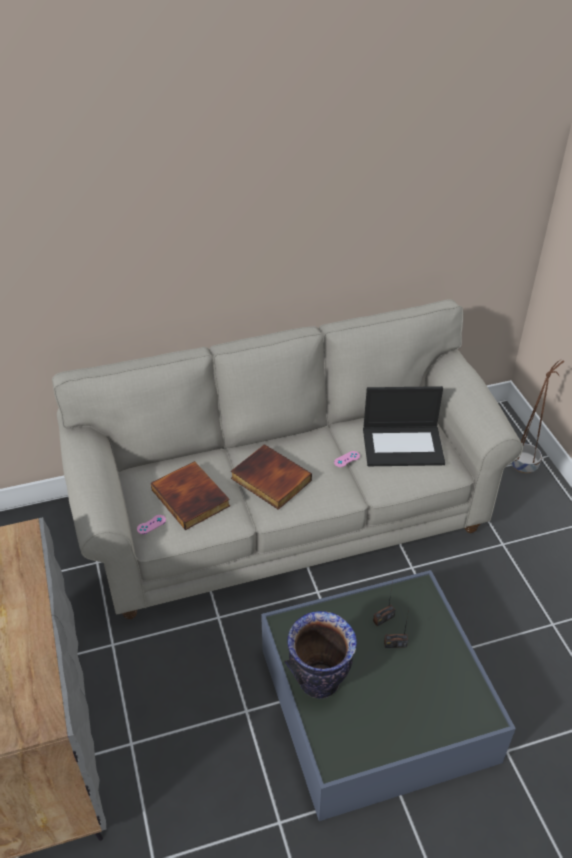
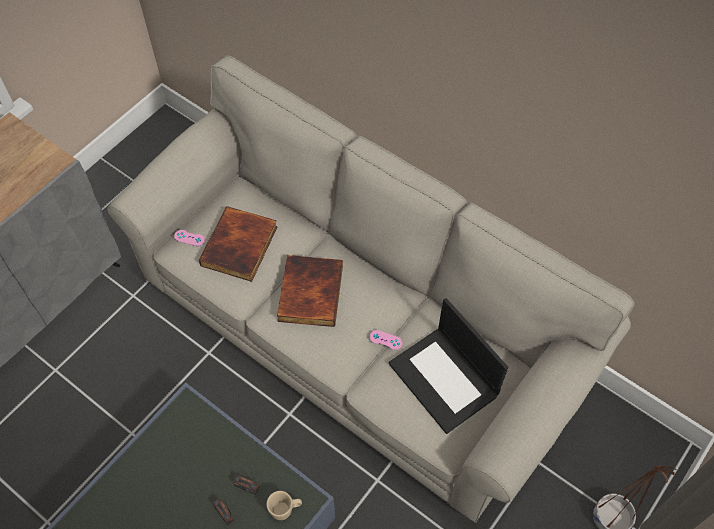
camera: 55 degrees right, 15 degrees up
(320, 681) = (145, 472): vase -> none
(419, 603) = (285, 509): none -> beige mug

